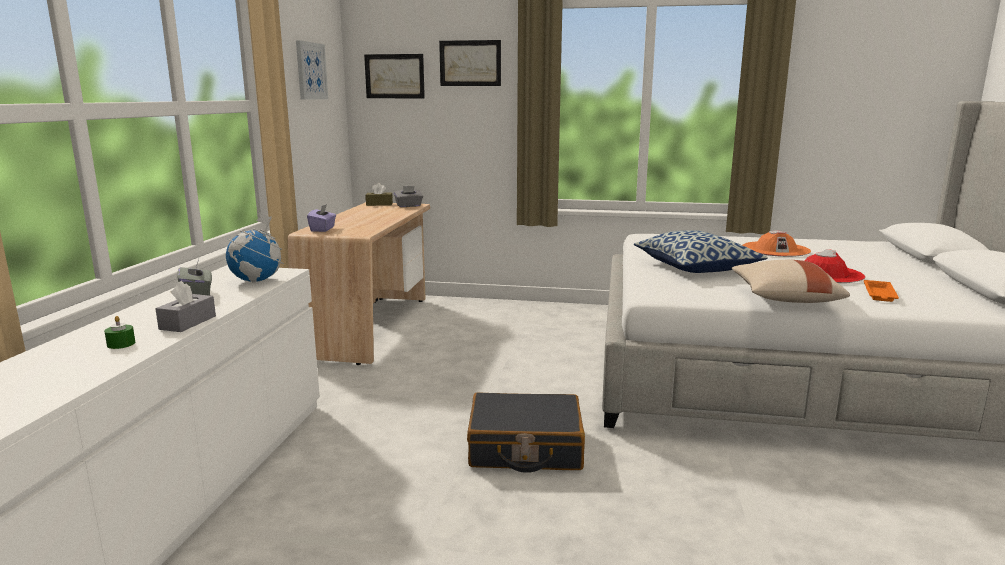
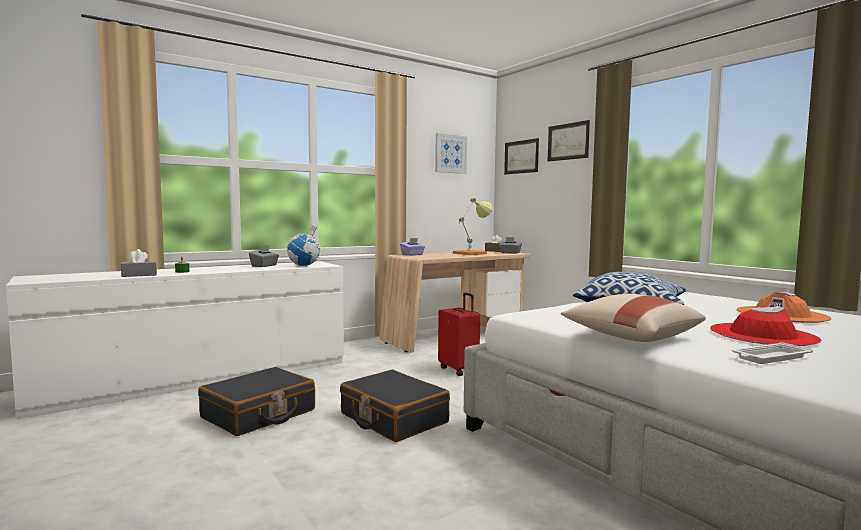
camera: 45 degrees right, 10 degrees down
(188, 322) = (224, 271): grey tissue box -> grey tissue box (139, 275)
(375, 213) = (472, 253): none -> table lamp
(382, 516) = (259, 414): none -> black suitcase
(462, 367) = (459, 370): none -> red suitcase
(879, 294) = (770, 358): orange tray -> white tray

